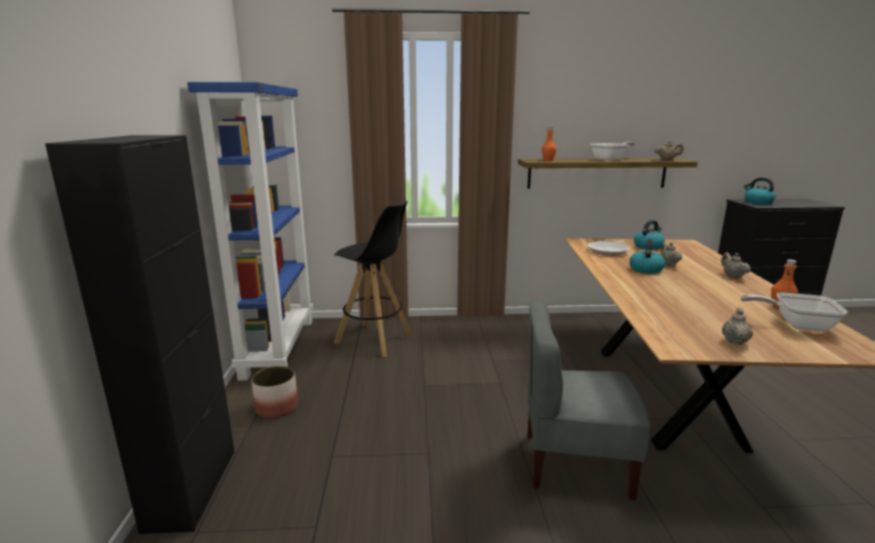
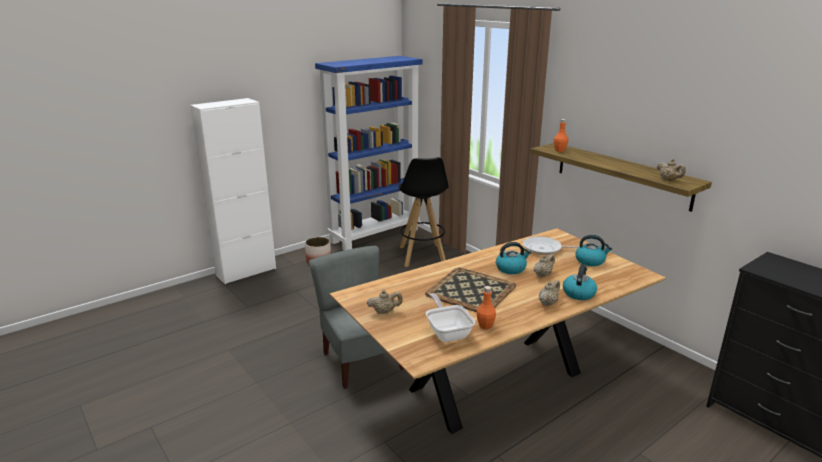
camera: 55 degrees right, 5 degrees up
(191, 488) = (246, 272): black cabinet -> white cabinet
(610, 159) = (622, 164): frying pan -> none
(691, 293) = (472, 290): none -> tray
(757, 202) = (782, 267): kettle -> kettle (578, 293)

